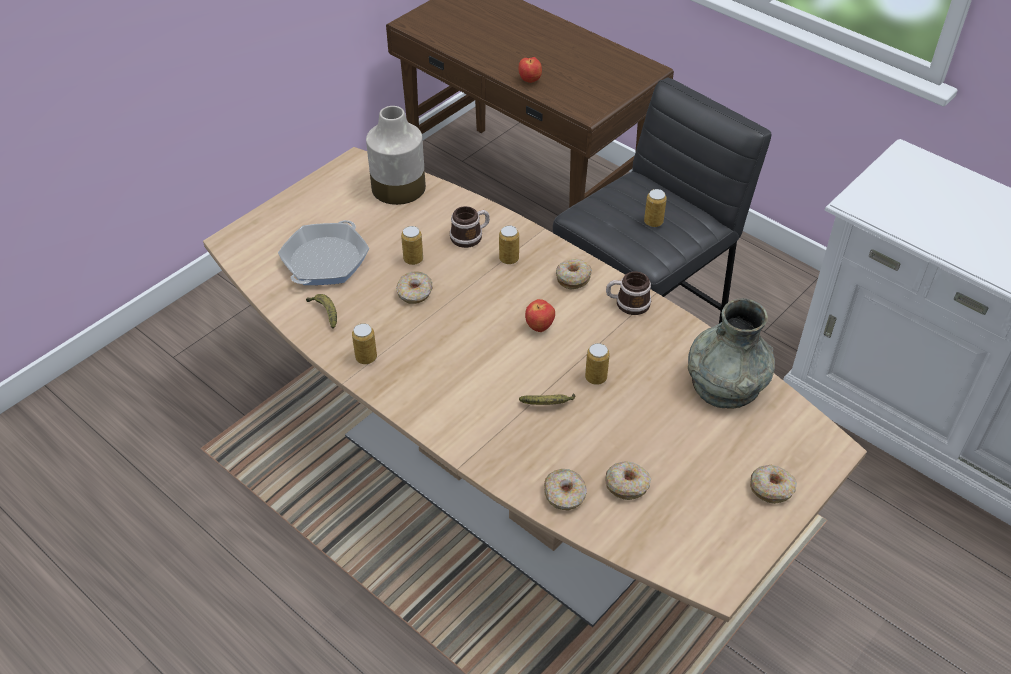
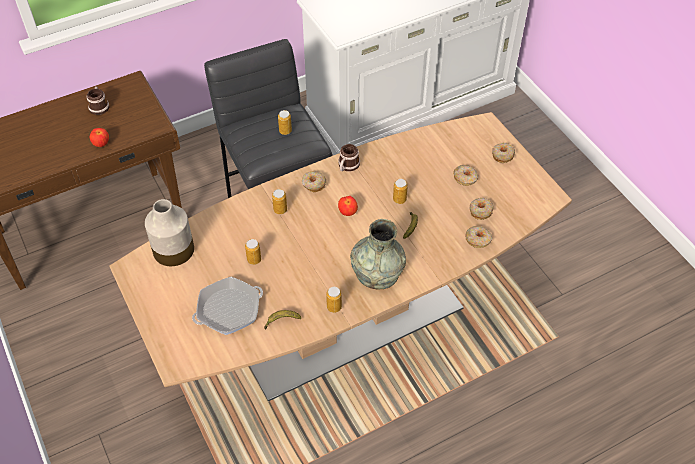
camera: 70 degrees left, 5 degrees up
(325, 260) = (229, 310): frying pan -> frying pan turned 105 degrees clockwise
(415, 293) = (287, 267): donut -> donut (465, 178)
(470, 236) = (247, 223): mug -> mug (99, 106)
(725, 382) = (426, 146): grey vase -> grey vase (377, 271)

